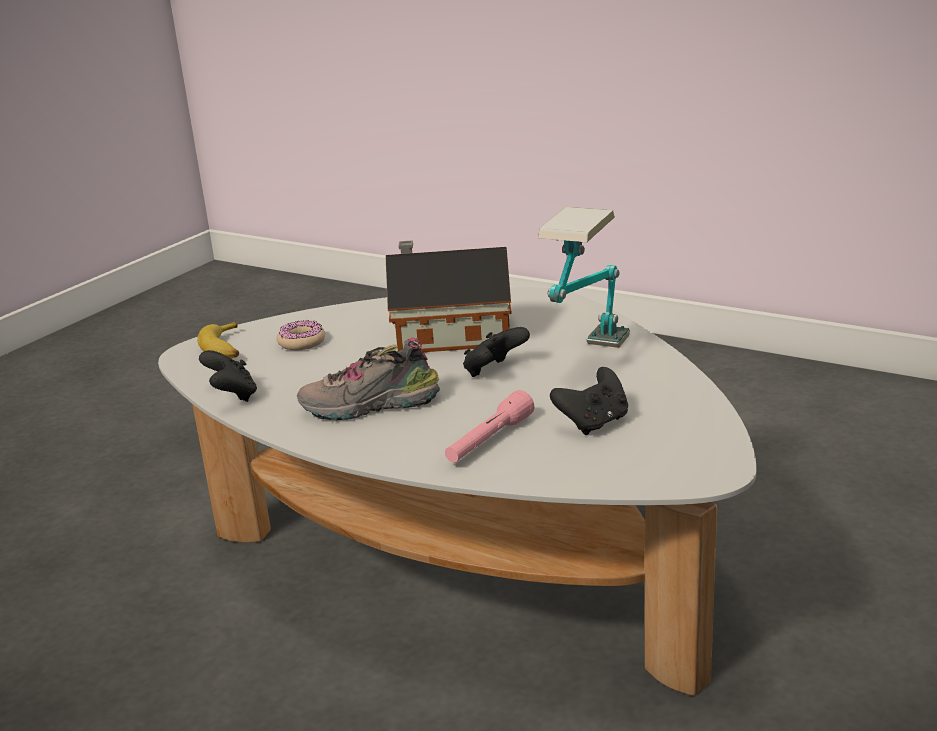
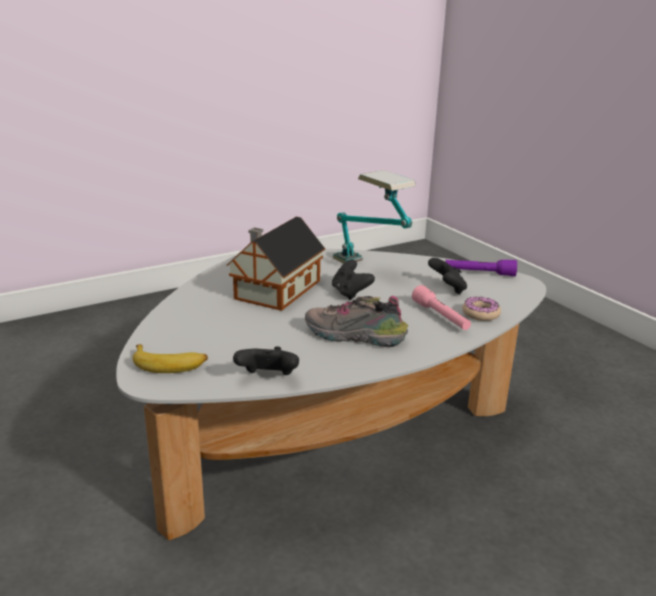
camera: 65 degrees left, 0 degrees up
(301, 342) = (207, 334): donut -> donut (480, 314)
(370, 407) = (353, 336): shoe -> shoe turned 90 degrees clockwise
(695, 431) = (479, 273): none -> purple flashlight

